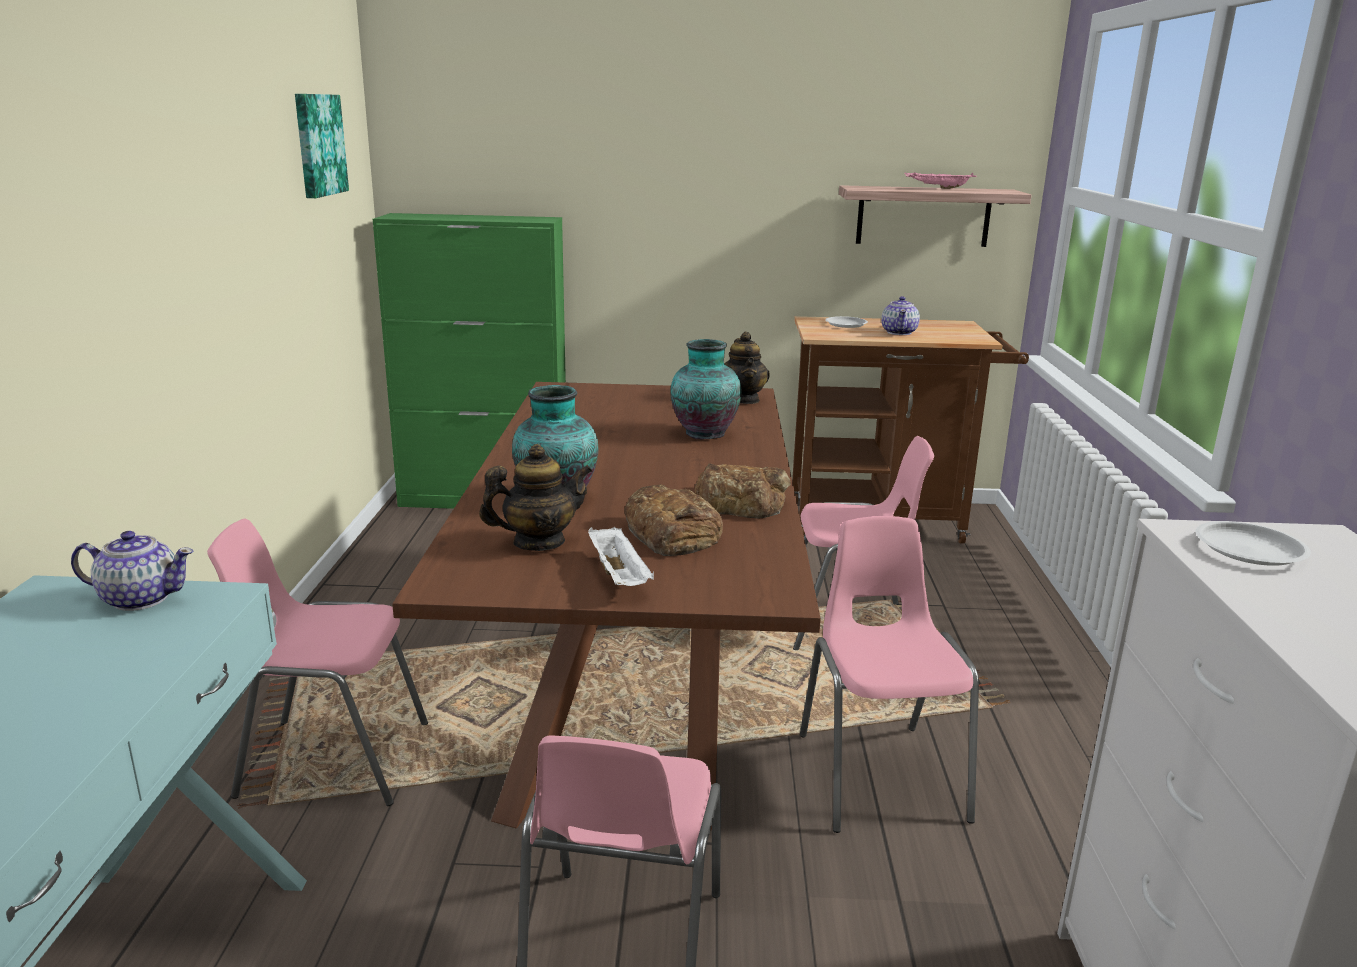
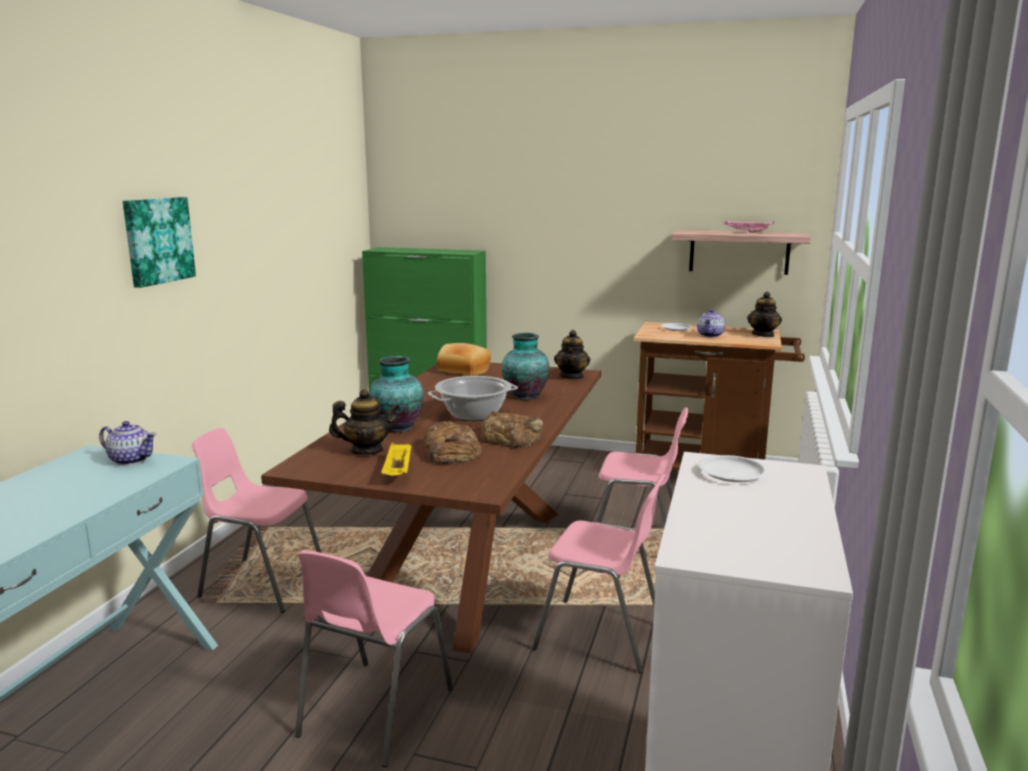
camera: 15 degrees right, 5 degrees down
(318, 145) = (322, 205): picture -> picture (157, 240)
(580, 399) = (463, 371): none -> bread
(619, 577) = (398, 472): white tray -> yellow tray
(654, 468) = (474, 414): none -> cooking pot
(879, 775) = (600, 637): pink chair -> pink chair turned 105 degrees clockwise
(963, 329) = (763, 335): none -> teapot

